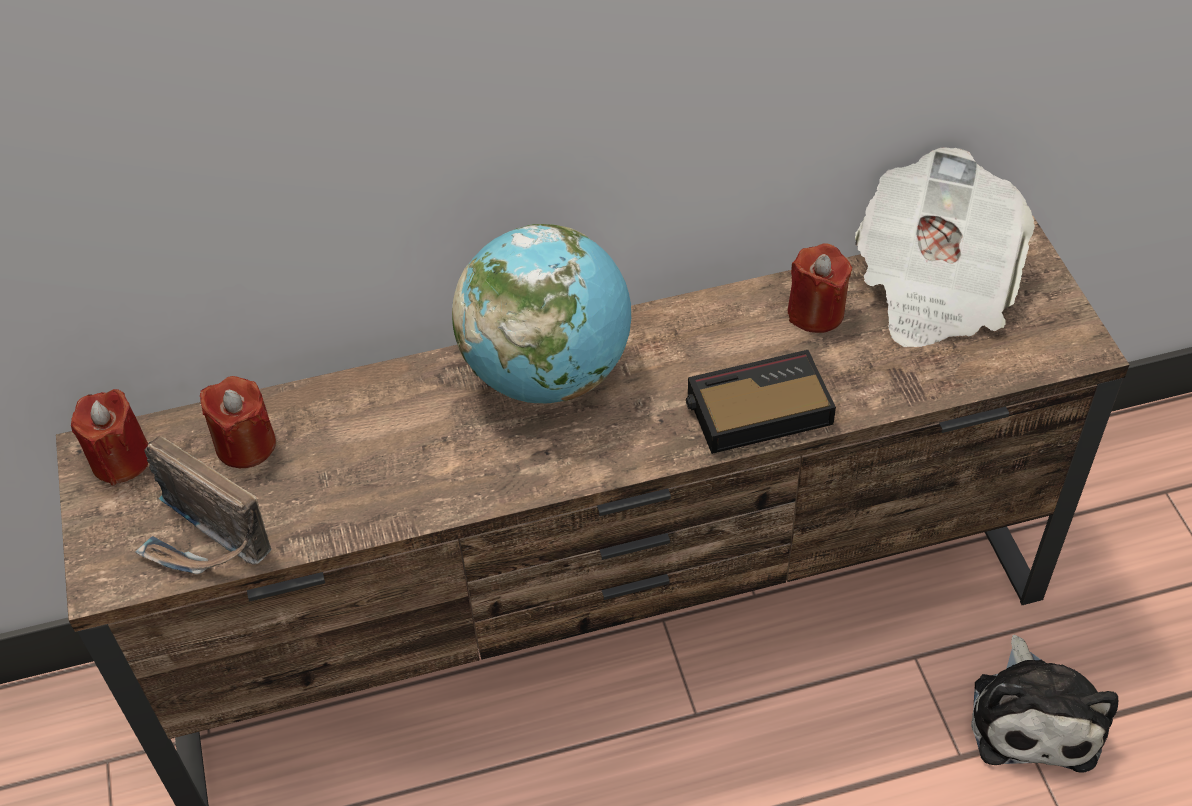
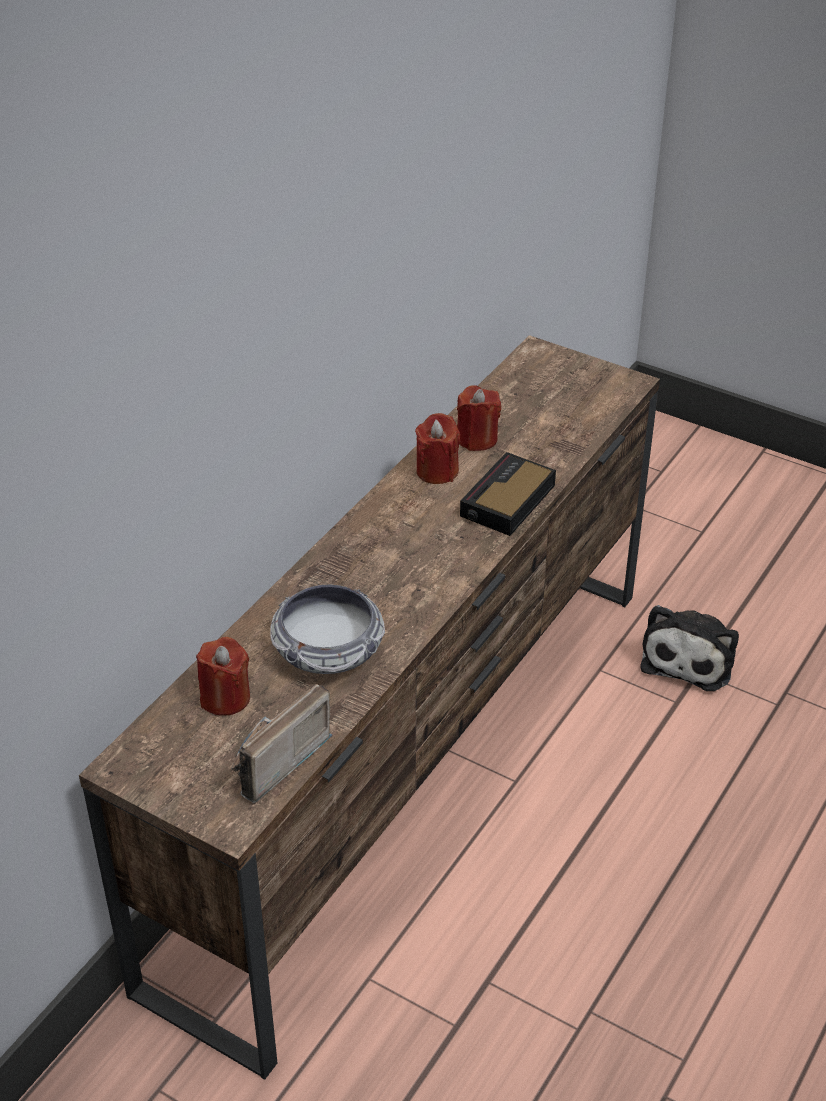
camera: 45 degrees left, 10 degrees down
(121, 459) = (149, 757): red candle -> red candle (437, 471)
(205, 542) = (272, 761): radio -> radio turned 135 degrees clockwise
(387, 459) = (328, 650): none -> bowl
(548, 372) = (365, 551): globe -> none
(934, 285) = (522, 393): newspaper -> none
(1034, 716) = (690, 657): plush toy -> plush toy turned 60 degrees clockwise

